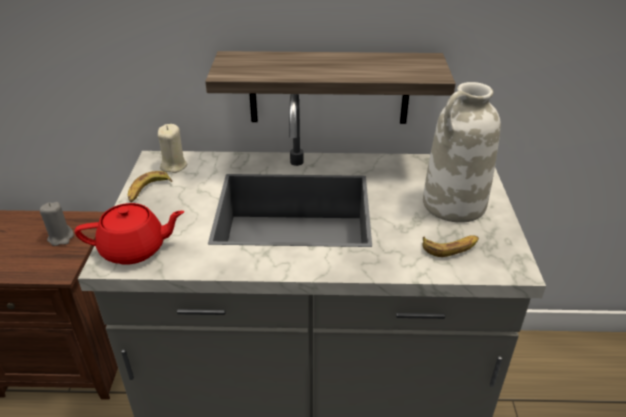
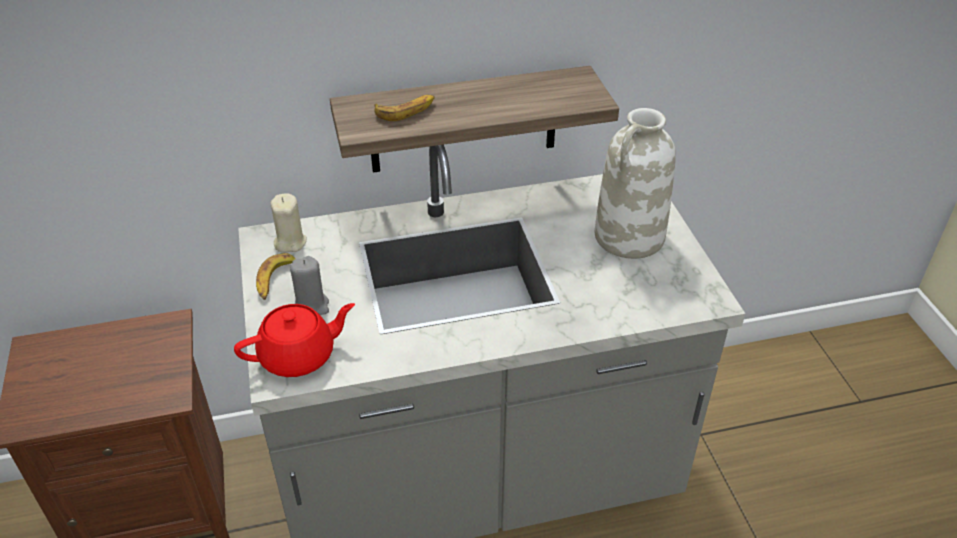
camera: 15 degrees left, 5 degrees up
(61, 238) = (148, 354): grey candle -> grey candle (312, 306)
(450, 247) = (641, 289): banana -> banana (406, 111)

